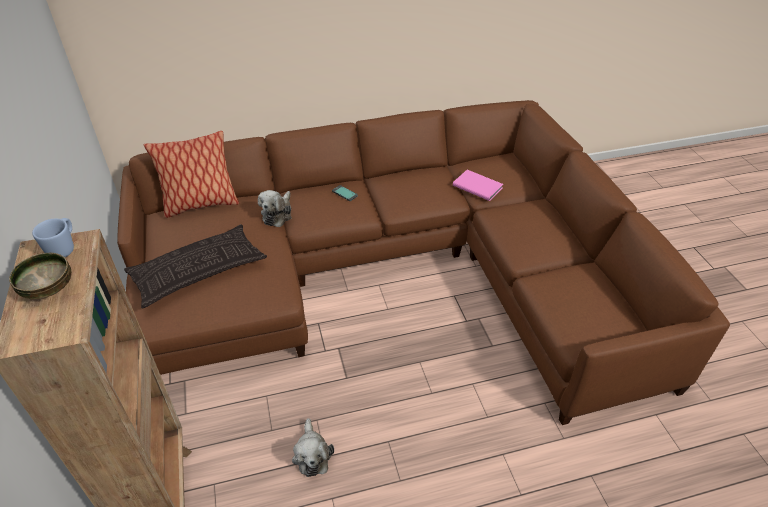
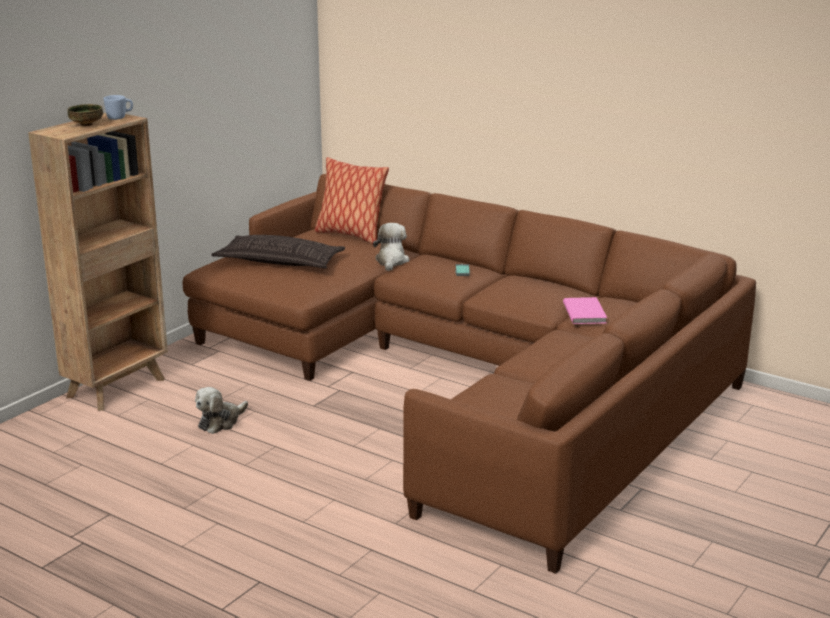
camera: 50 degrees right, 20 degrees down
(278, 214) = (391, 261): plush toy -> plush toy turned 120 degrees clockwise

